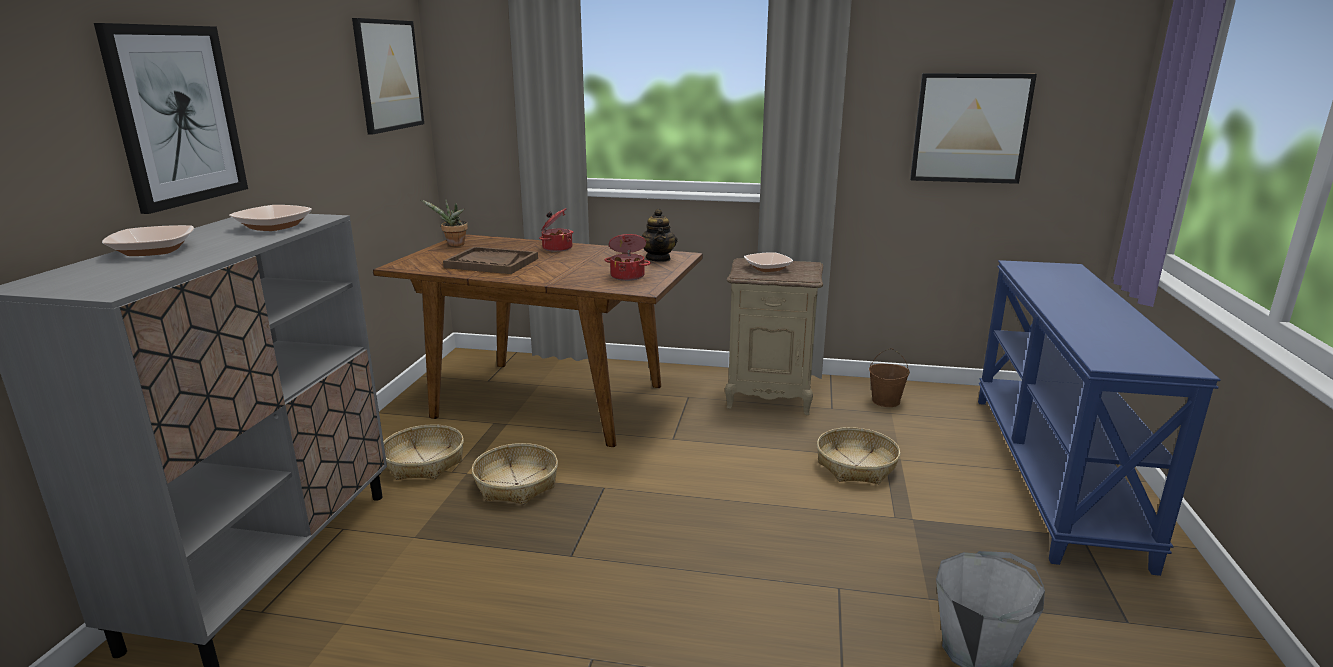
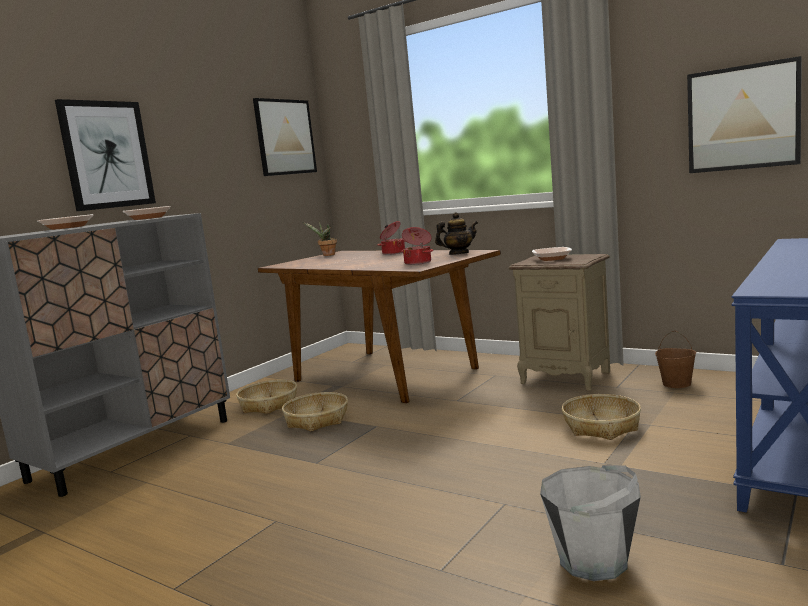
camera: 25 degrees right, 10 degrees down
(491, 263) = (335, 261): brown tray -> none
(658, 259) = (458, 254): teapot -> teapot turned 120 degrees counterclockwise

